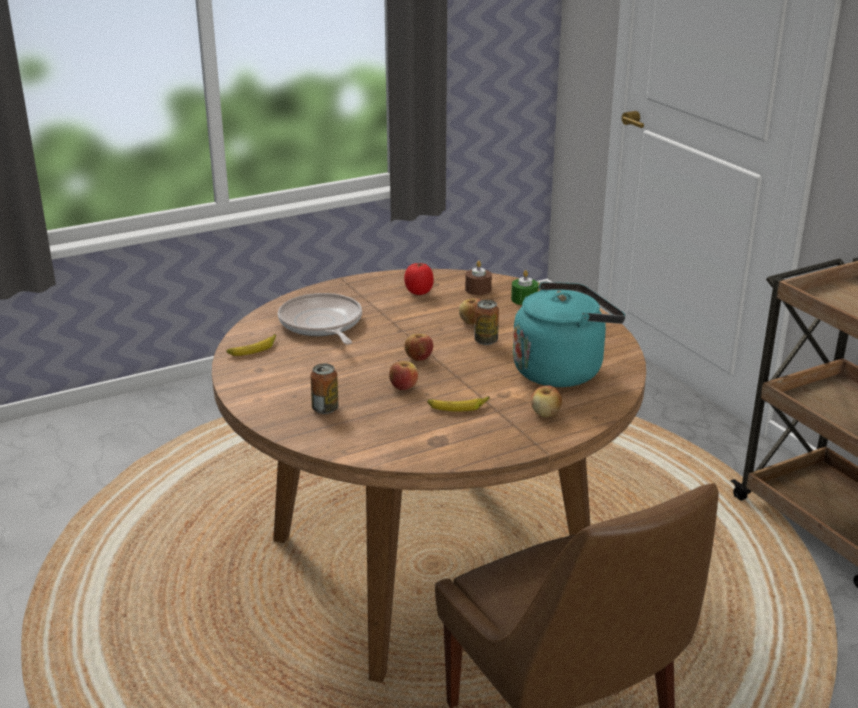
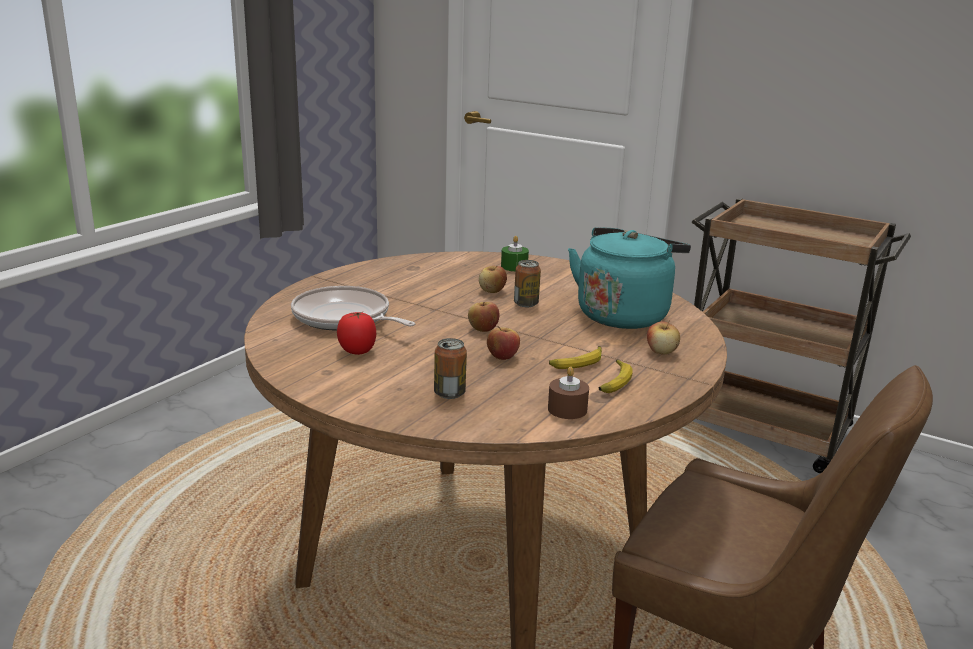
camera: 30 degrees left, 5 degrees down
(253, 349) = (296, 354): banana -> banana (614, 382)
(418, 292) = (409, 276): tomato -> tomato (357, 351)
(478, 289) = (462, 265): brown candle -> brown candle (567, 409)

